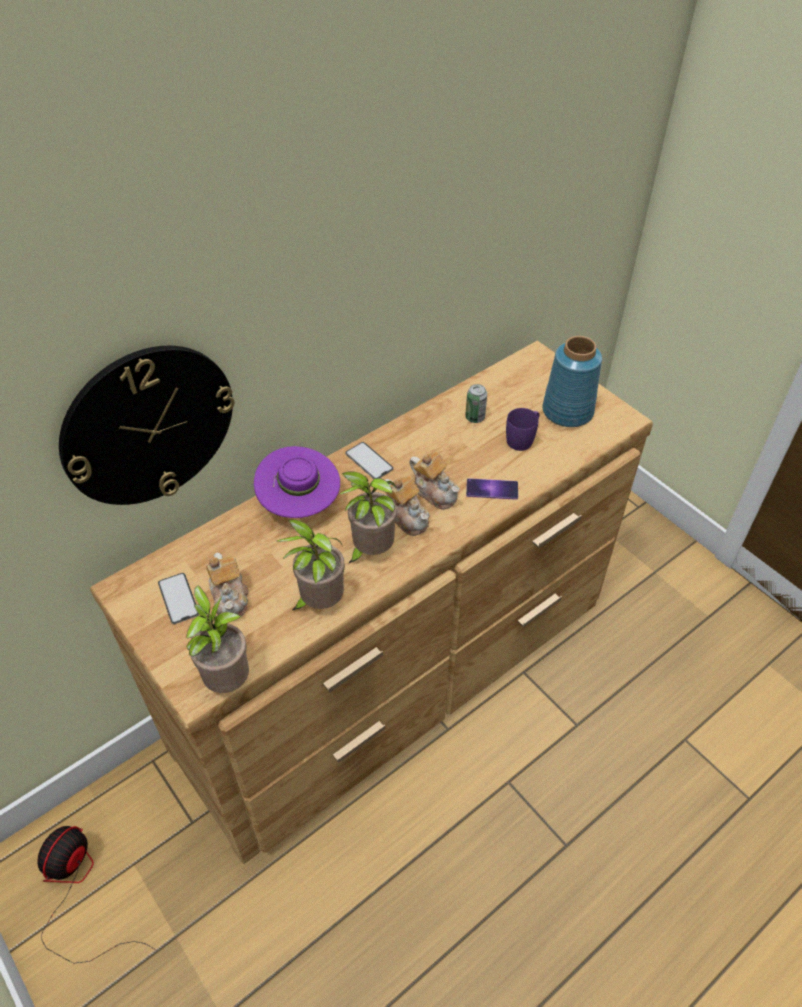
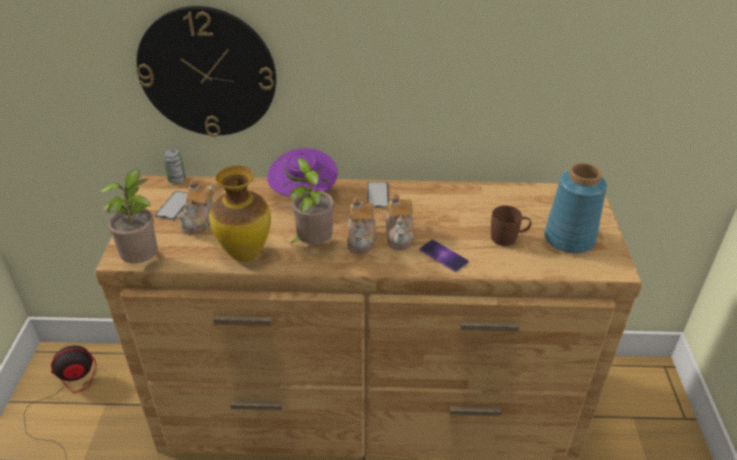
camera: 40 degrees right, 10 degrees down
(319, 602) = (245, 254): potted plant -> vase
(475, 417) = (487, 207): can -> can (177, 180)
(523, 438) = (508, 238): purple mug -> brown mug

